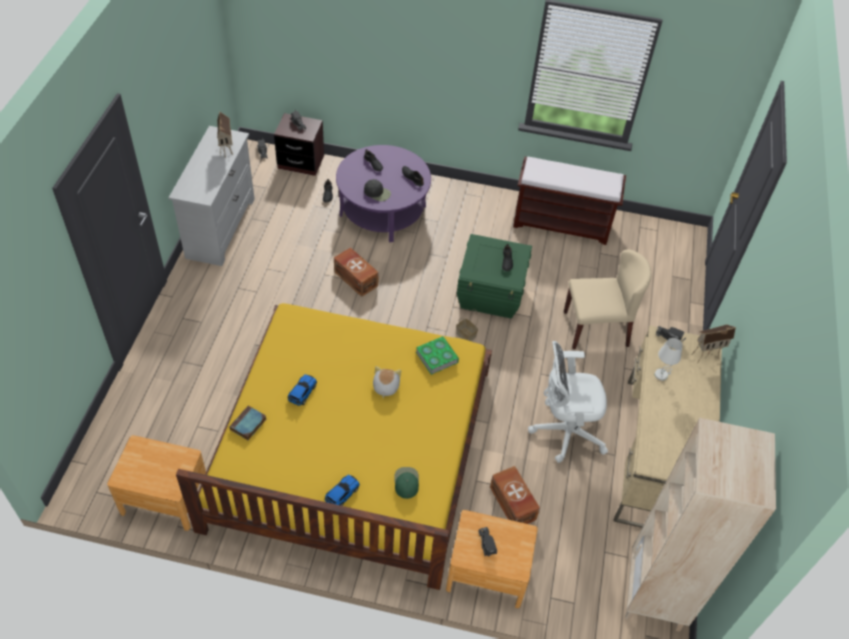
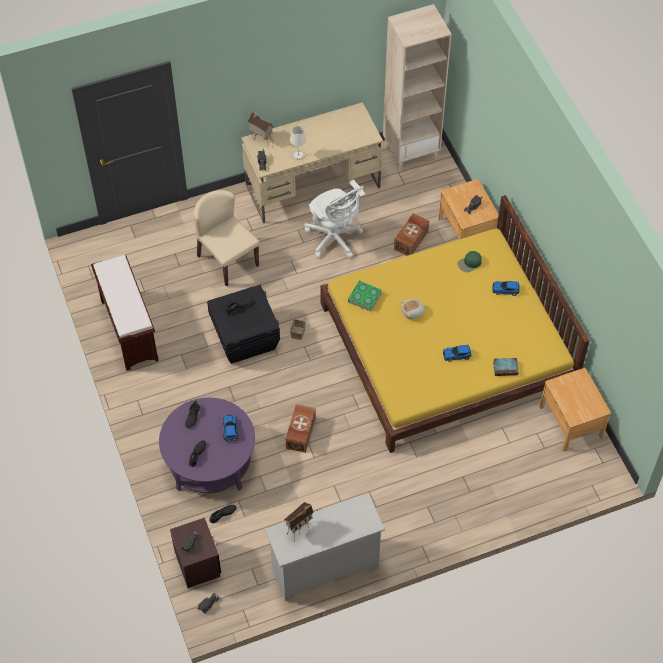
camera: 120 degrees left, 5 degrees up
(377, 193) = (230, 430): black cap -> toy car
(491, 294) = (245, 338): green storage box -> black storage box

